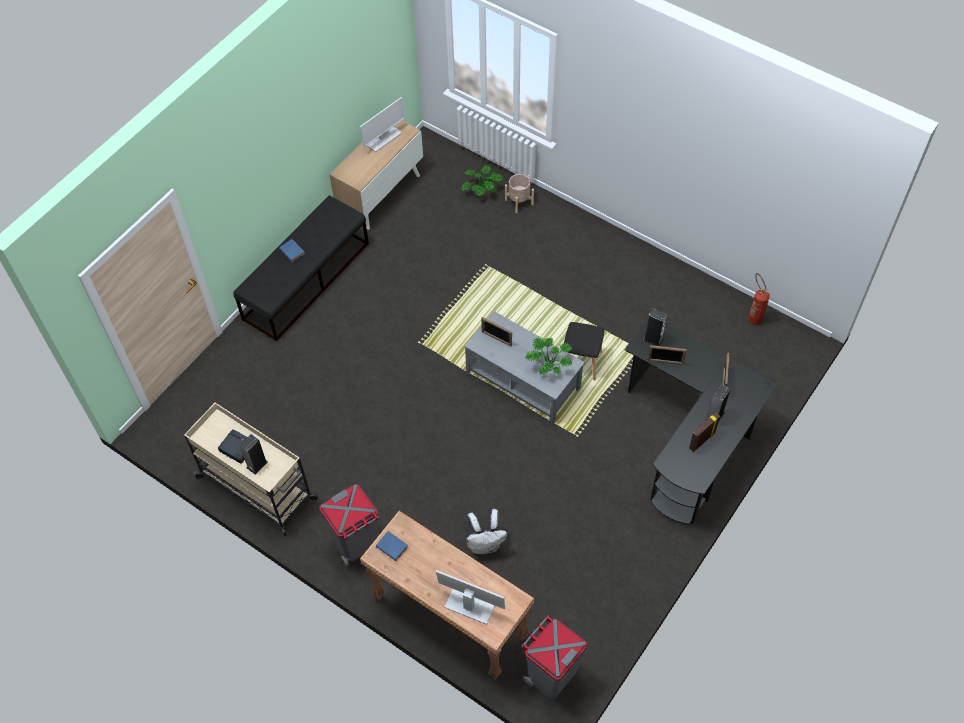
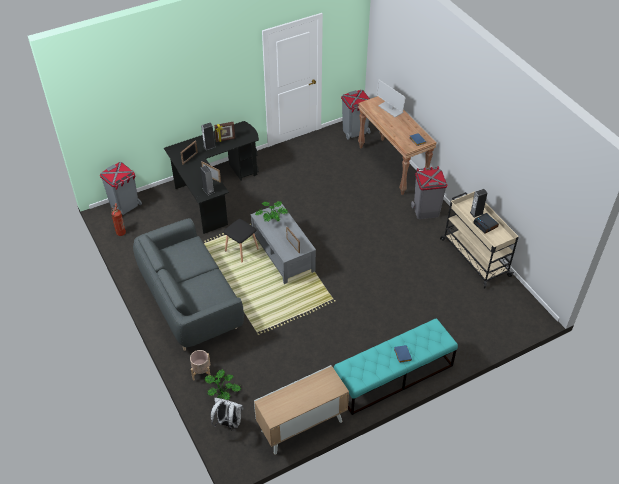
camera: 155 degrees left, 10 degrees down
(306, 280) = (393, 376): black bench -> turquoise bench
(382, 138) = (289, 406): monitor -> none
(485, 544) = (356, 187): white backpack -> white backpack (228, 423)
(591, 270) = (190, 301): none -> grey sofa
(786, 359) = (125, 207): none -> grey trash can

